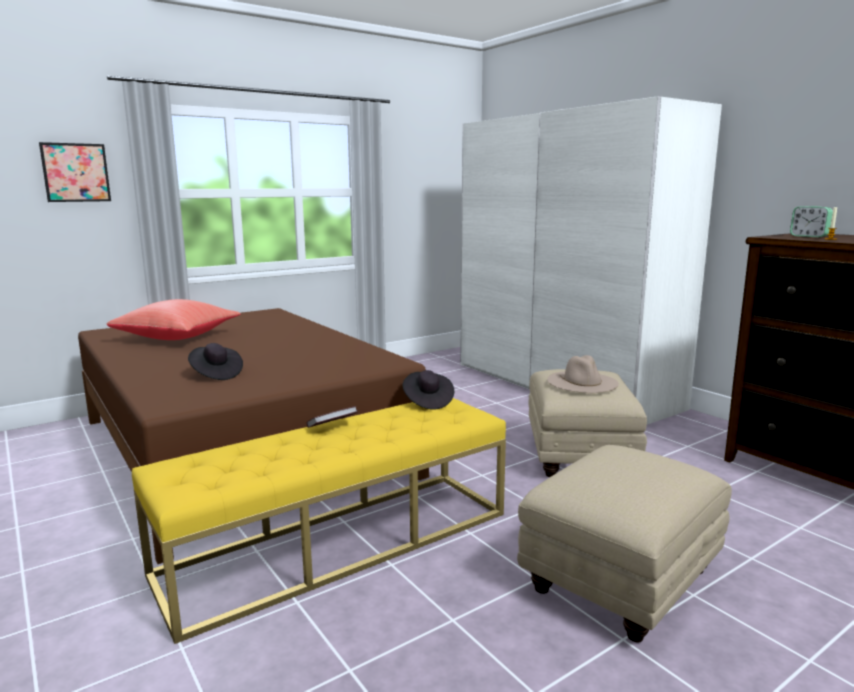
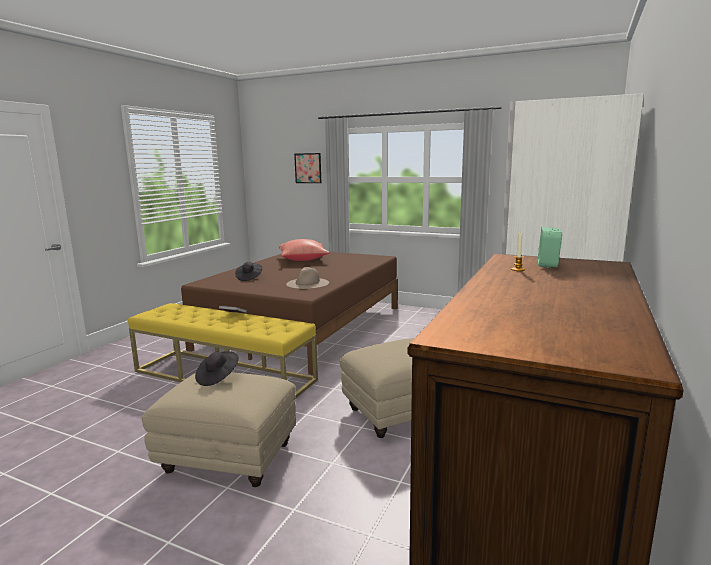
camera: 60 degrees right, 0 degrees up
(427, 401) = (290, 322): black hat -> black hat (217, 377)
(582, 382) = (392, 350): beige hat -> beige hat (307, 283)

